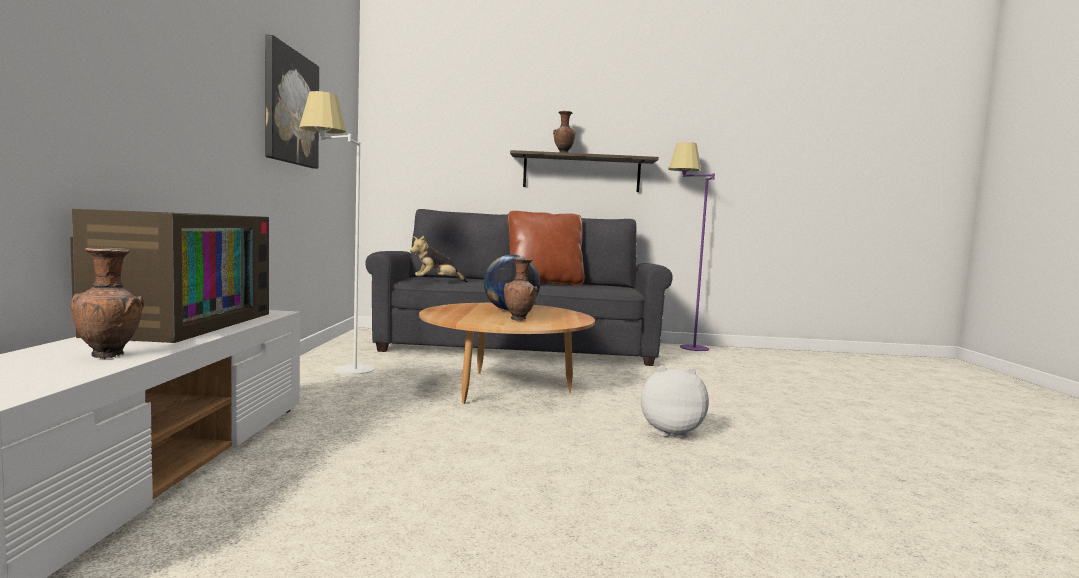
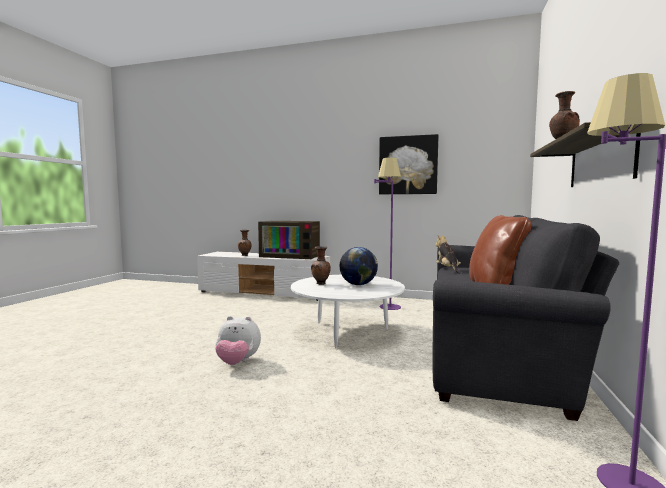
camera: 105 degrees right, 0 degrees up
(336, 370) = (387, 304): white floor lamp -> purple floor lamp
(504, 389) = (347, 332): brown coffee table -> white coffee table
(670, 432) = (238, 362): plush toy -> plush toy turned 75 degrees clockwise

